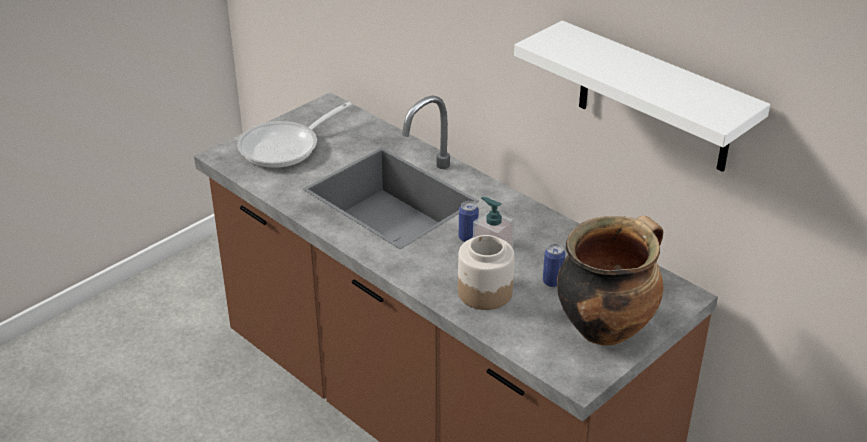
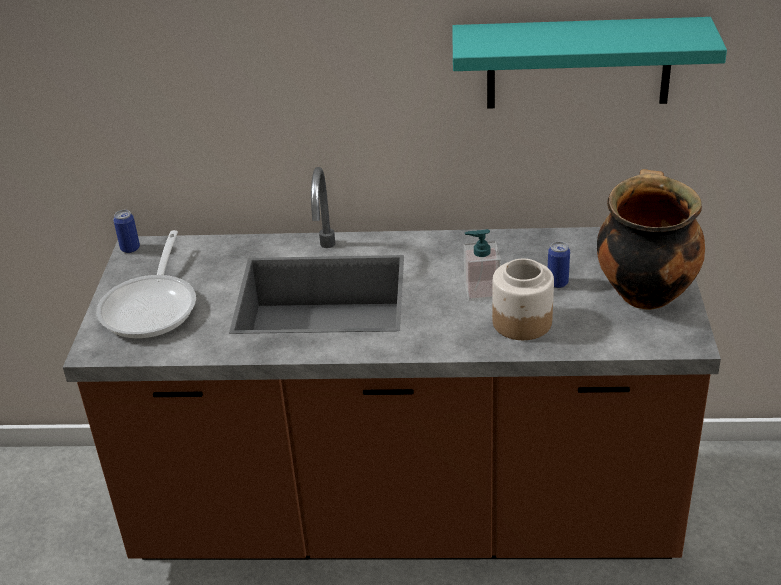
camera: 40 degrees left, 0 degrees up
(468, 238) = (441, 288): can -> can (130, 248)
(654, 98) = (578, 63): white shelf -> turquoise shelf

